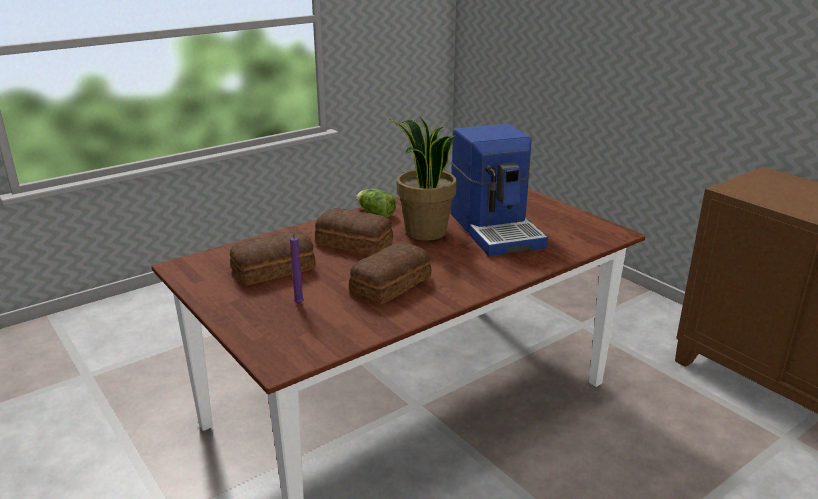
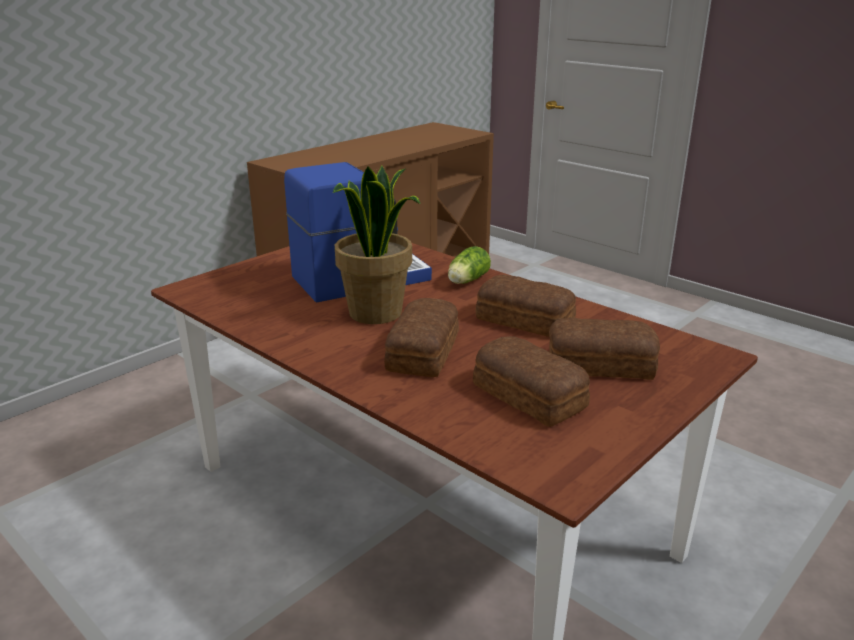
camera: 100 degrees left, 0 degrees up
(299, 302) = (598, 364): purple candle -> bread
(375, 212) = (314, 350): lettuce -> lettuce (466, 281)

